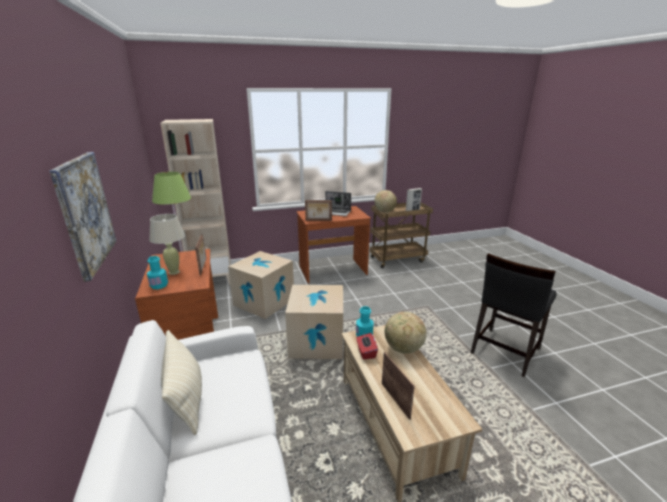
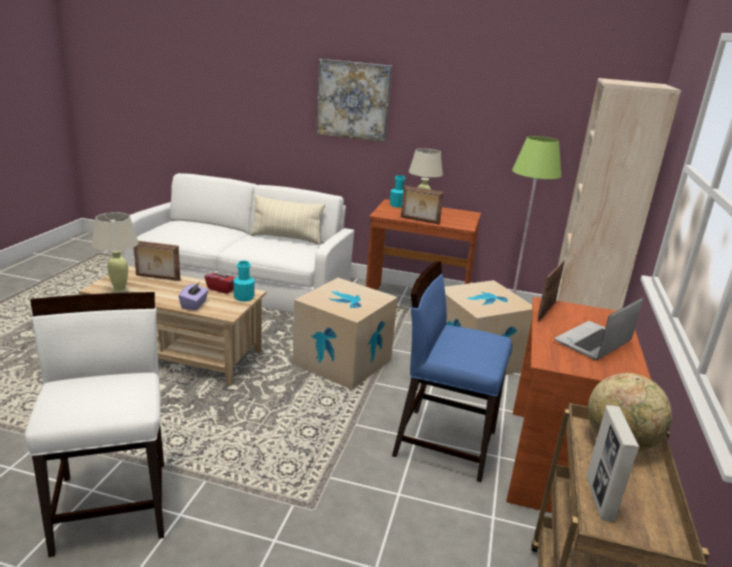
camera: 120 degrees right, 0 degrees up
(350, 292) = (444, 442): none -> blue chair
(403, 349) = (194, 304): globe -> purple tissue box
(443, 403) = (120, 290): none -> beige table lamp
(504, 351) = (113, 504): black chair -> white chair

